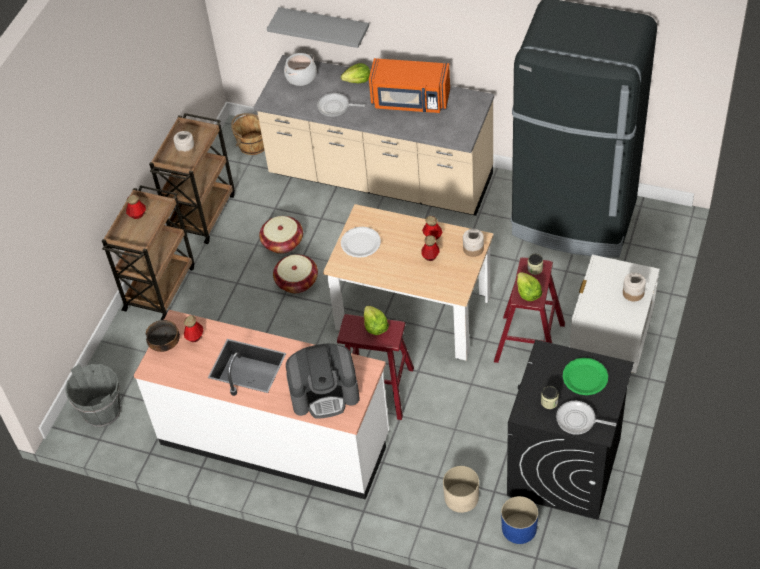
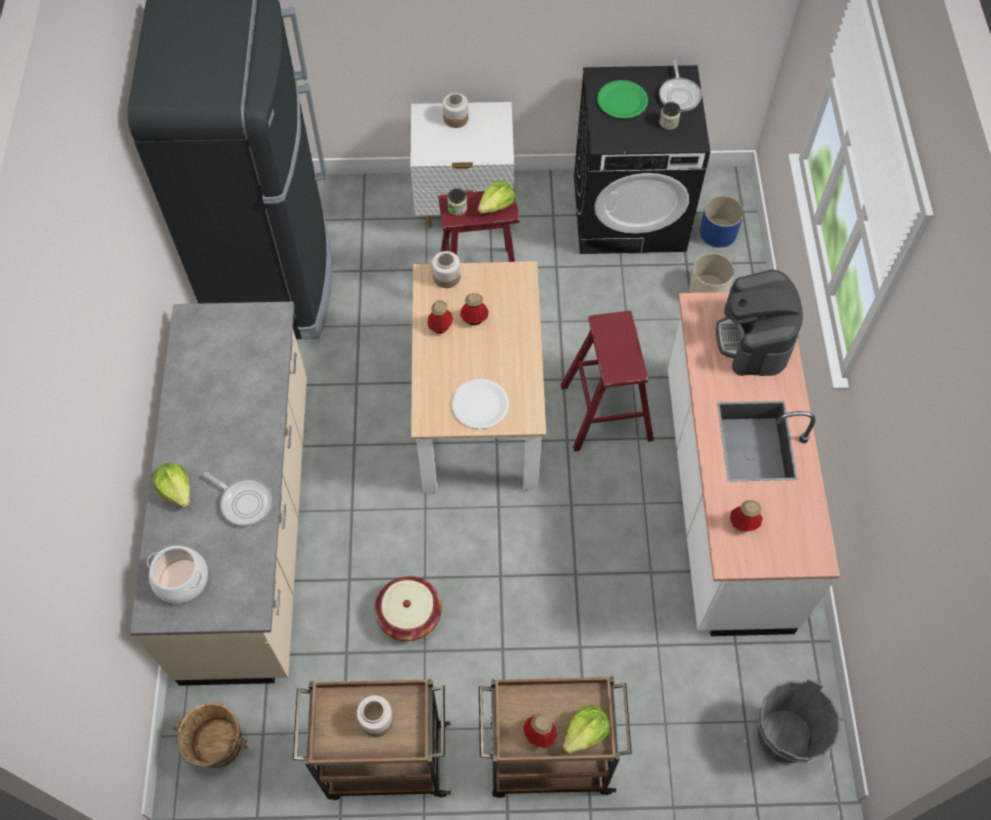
camera: 115 degrees left, 10 degrees up
(165, 344) = (773, 556): bowl -> none
(297, 281) = (474, 568): basket -> none
(324, 393) = (754, 339): coffee machine -> coffee machine turned 150 degrees counterclockwise
(325, 26) = (107, 524): grey shelf -> none
(335, 107) = (244, 502): frying pan -> frying pan turned 45 degrees counterclockwise
(375, 326) = (610, 344): lettuce -> lettuce (585, 733)
(410, 101) = (209, 403): orange microwave -> none

